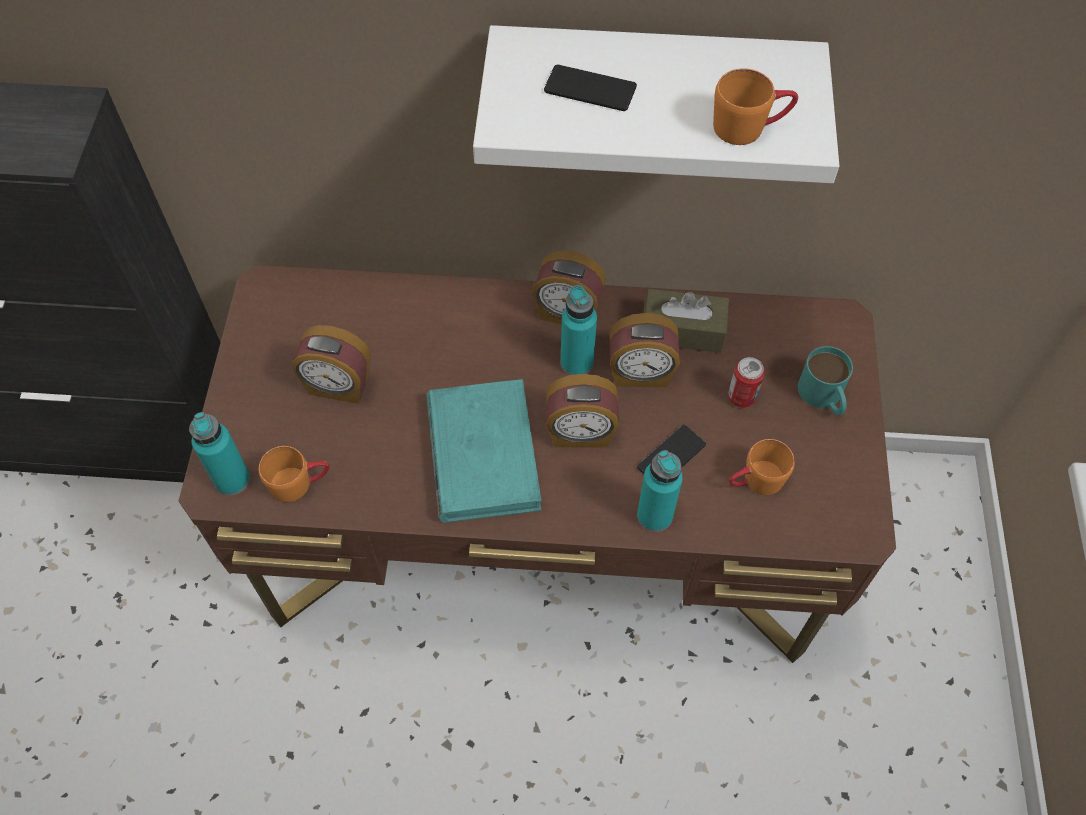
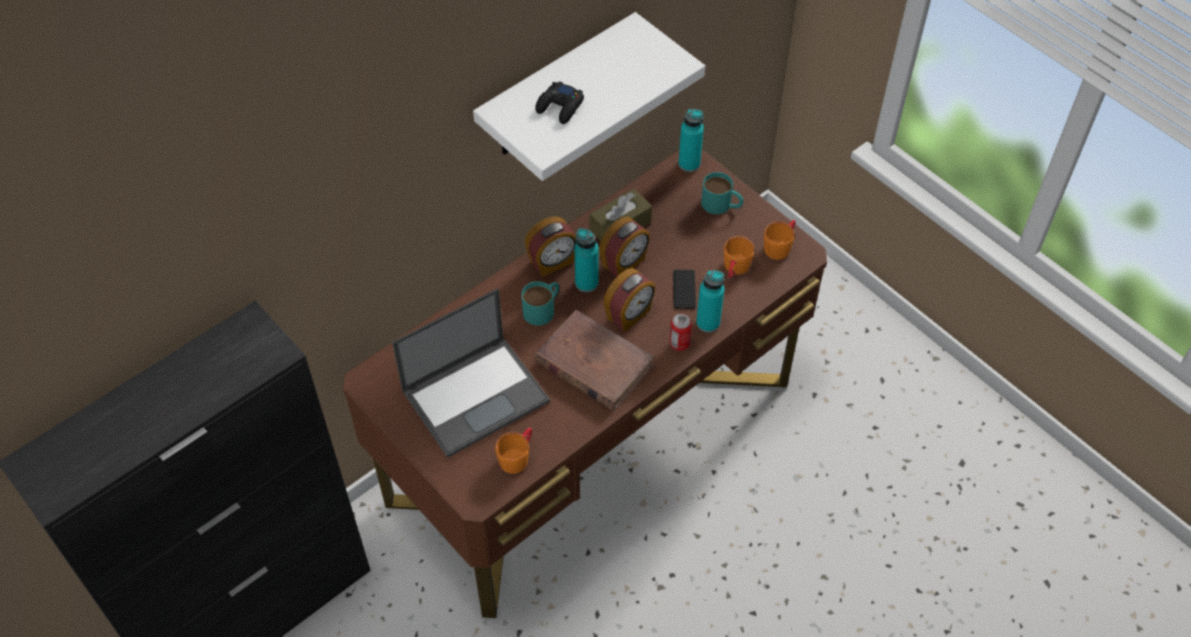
camera: 45 degrees left, 5 degrees down
(232, 480) = (479, 485): turquoise bottle -> turquoise bottle (689, 164)
(338, 386) = (476, 395): alarm clock -> laptop
(483, 453) = (593, 363): turquoise book -> brown book
(503, 353) = (543, 308): none -> turquoise mug
(590, 89) = (560, 107): phone -> black game controller
(741, 397) = (685, 235): can -> can (679, 343)
(750, 126) = (649, 74): orange mug -> orange mug (780, 245)

